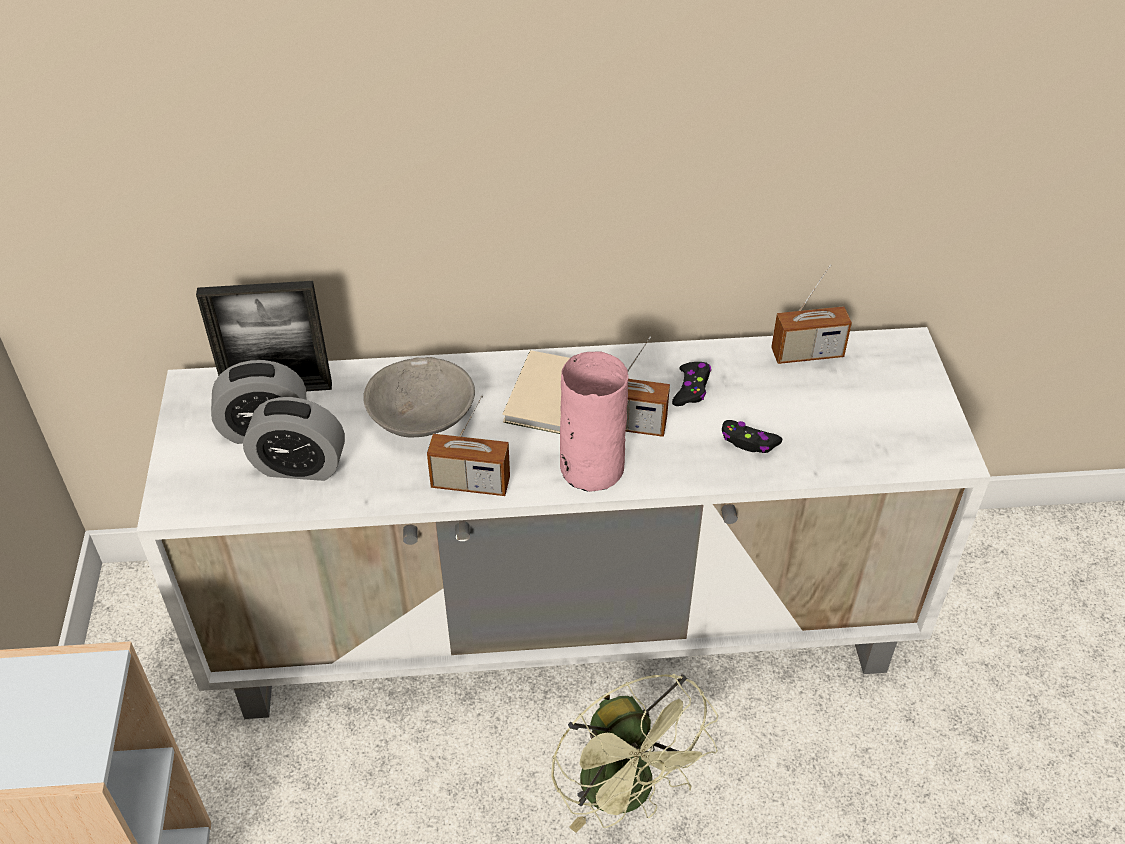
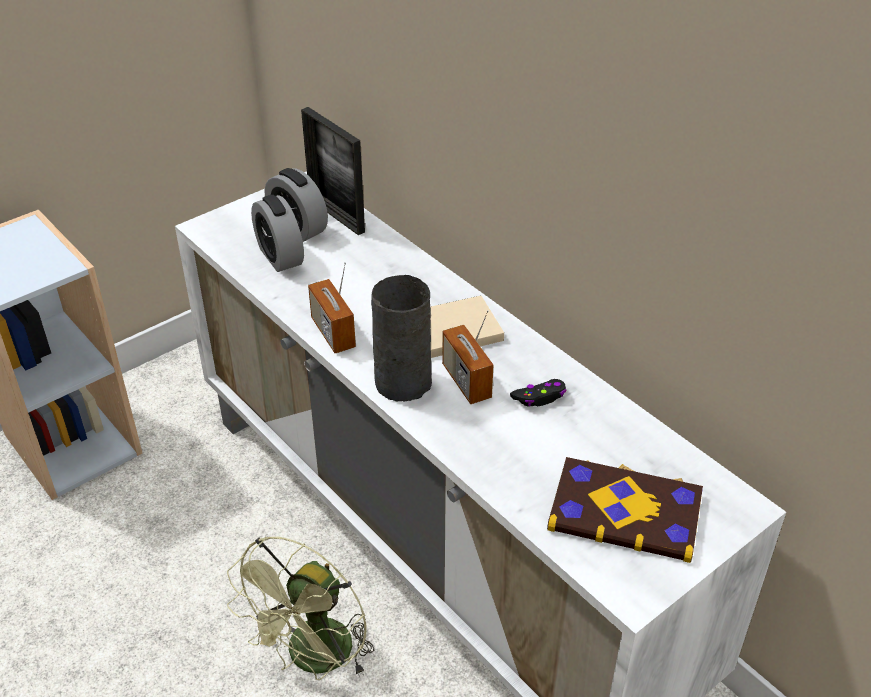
camera: 55 degrees right, 5 degrees down
(421, 416) = (373, 282): grey bowl -> none
(589, 468) = (402, 382): pink vase -> grey vase
(749, 442) = (515, 455): black game controller -> none
(807, 353) = (656, 446): radio -> none
(863, 411) = (625, 511): none -> book

